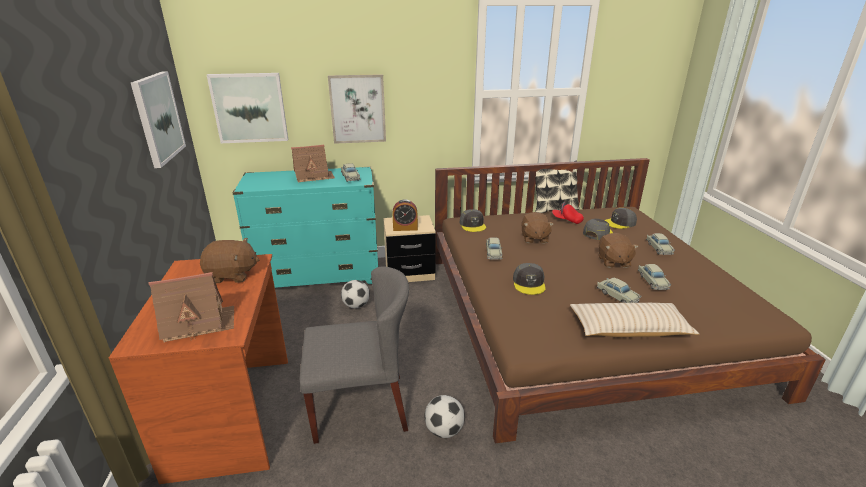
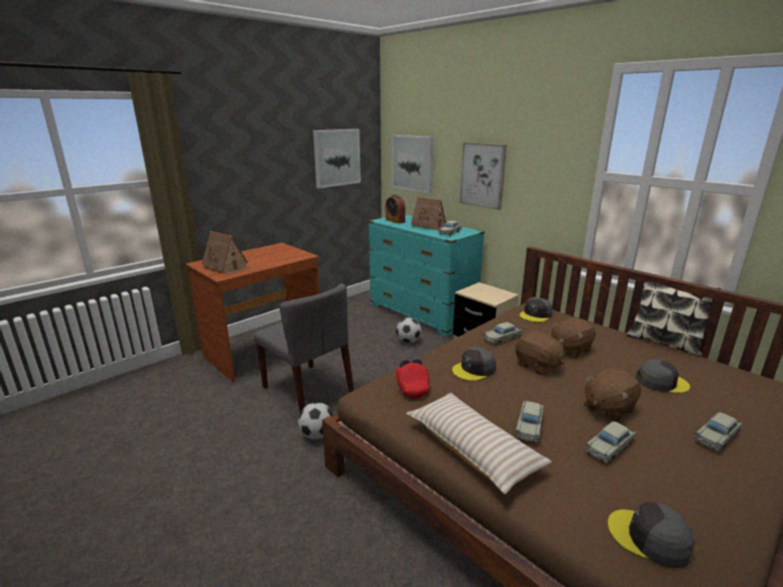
camera: 55 degrees right, 5 degrees down
(232, 275) = (281, 256): brown plush toy -> brown plush toy (538, 365)
(405, 228) = (477, 294): alarm clock -> alarm clock (395, 221)
(567, 220) = (652, 356): red cap -> red cap (412, 387)
(620, 223) = (726, 391): grey cap -> grey cap (649, 538)

